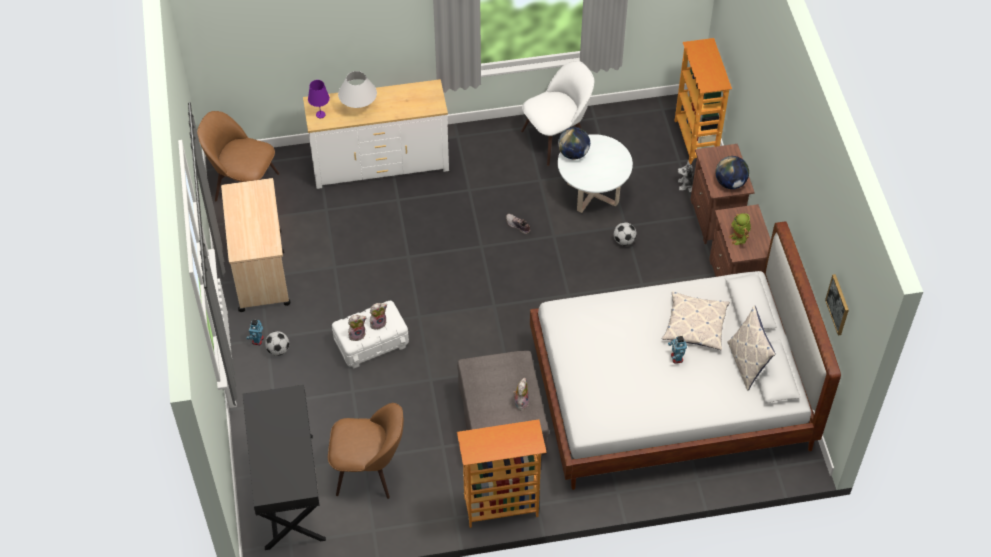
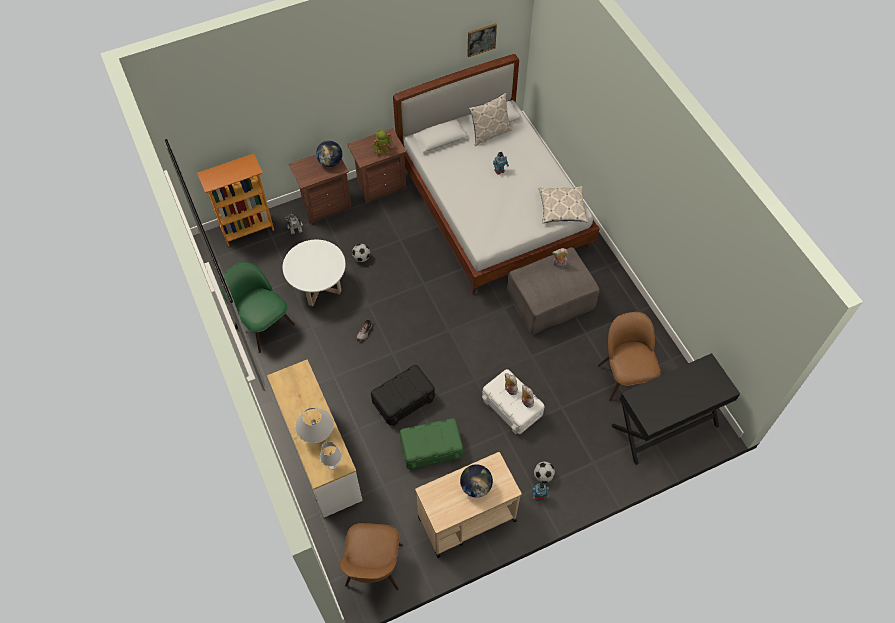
camera: 105 degrees left, 5 degrees up
(320, 114) = (333, 465): purple table lamp -> white table lamp
(349, 257) = (431, 449): none -> green storage box
(417, 244) = (403, 400): none -> black storage box
(501, 508) = (619, 286): bookcase -> none
(556, 138) = (263, 324): white chair -> green chair
(573, 153) = (307, 281): globe -> globe (475, 486)
(695, 325) = (467, 165): pillow -> pillow (562, 208)

